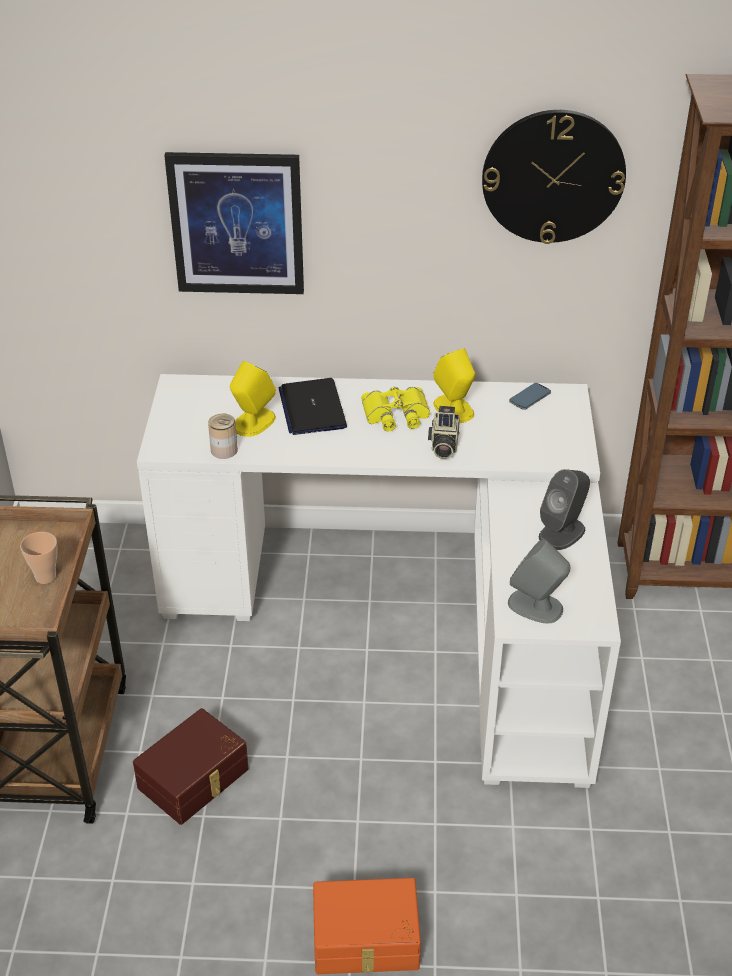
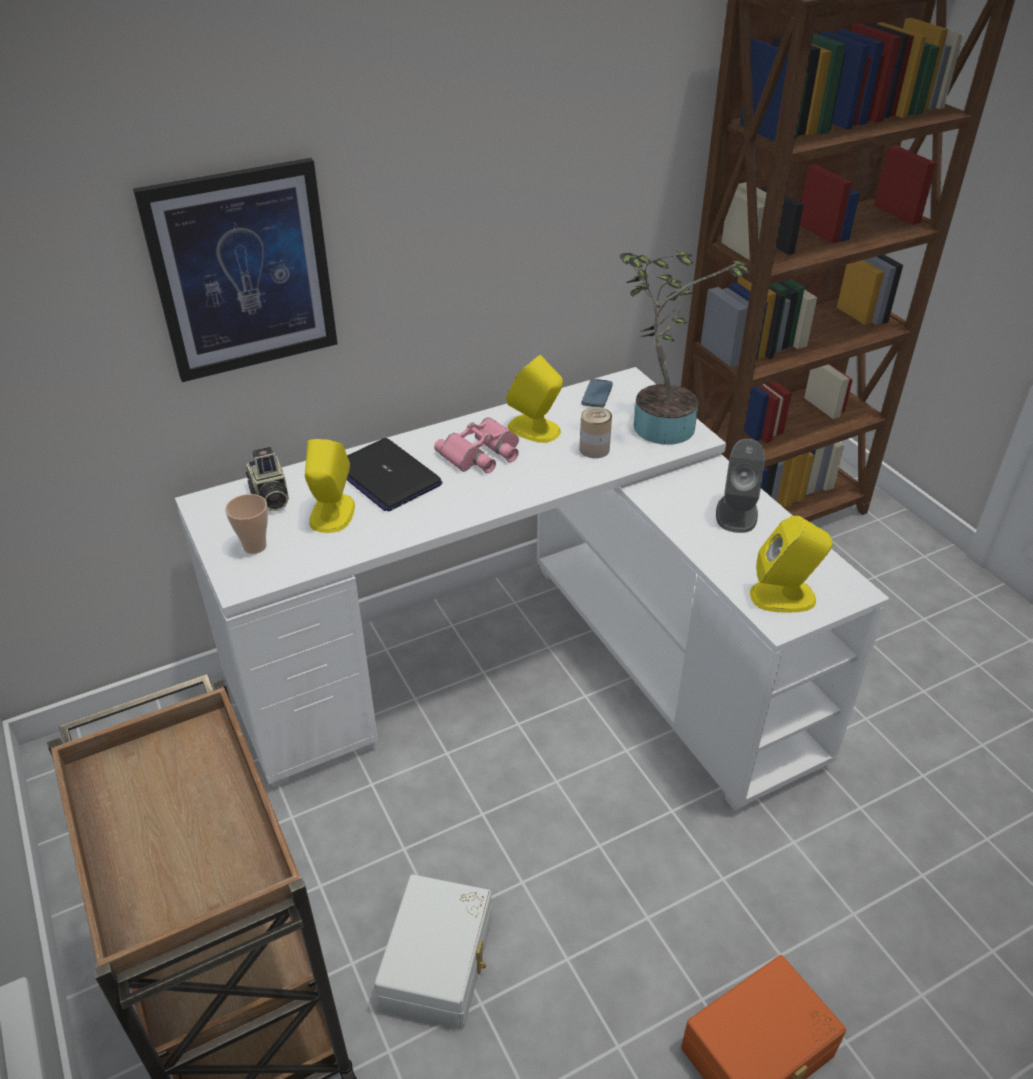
camera: 30 degrees left, 0 degrees up
(45, 577) = (215, 806): cup -> cup (255, 546)
(195, 779) = (441, 963): brown storage box -> white storage box
(224, 450) = (322, 556): can -> can (594, 449)
(396, 415) = (482, 454): yellow binoculars -> pink binoculars
(443, 445) = (557, 468): camera -> camera (270, 496)
(536, 606) = (784, 596): grey speaker -> yellow speaker
(553, 176) = (593, 130): wall clock -> none
(559, 438) = (659, 423): none -> potted plant

